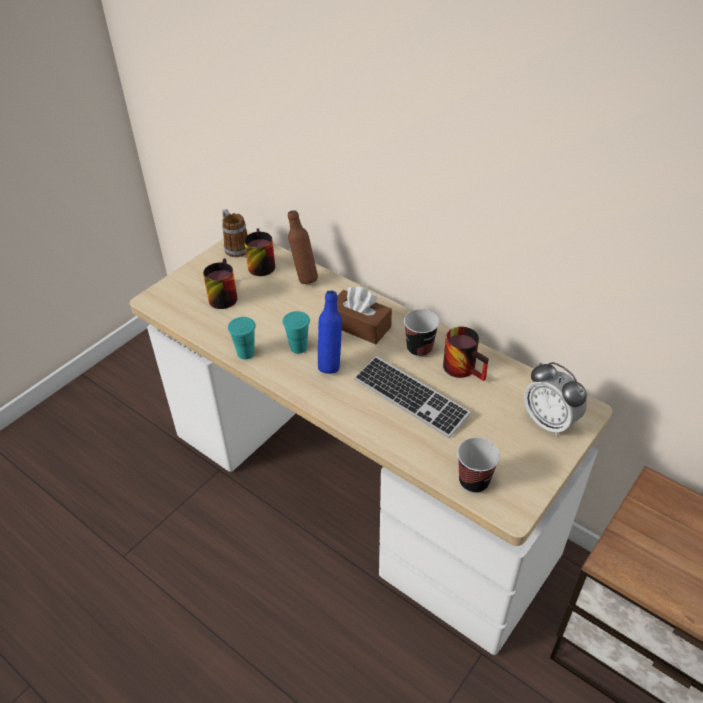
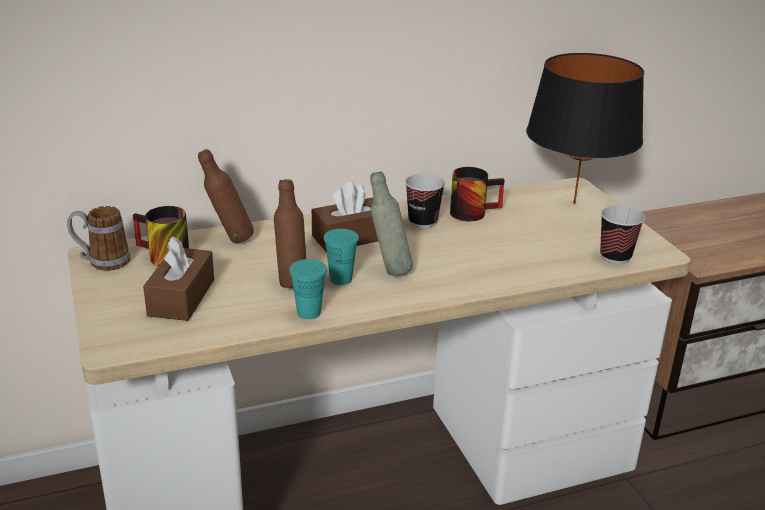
camera: 60 degrees left, 15 degrees down
(221, 295) = (181, 297): mug -> brown tissue box
(276, 328) = (291, 282): none -> brown bottle
(330, 364) = (389, 270): blue bottle -> grey bottle
(410, 398) = (484, 248): keyboard -> none
(549, 422) = (574, 203): alarm clock -> black table lamp

